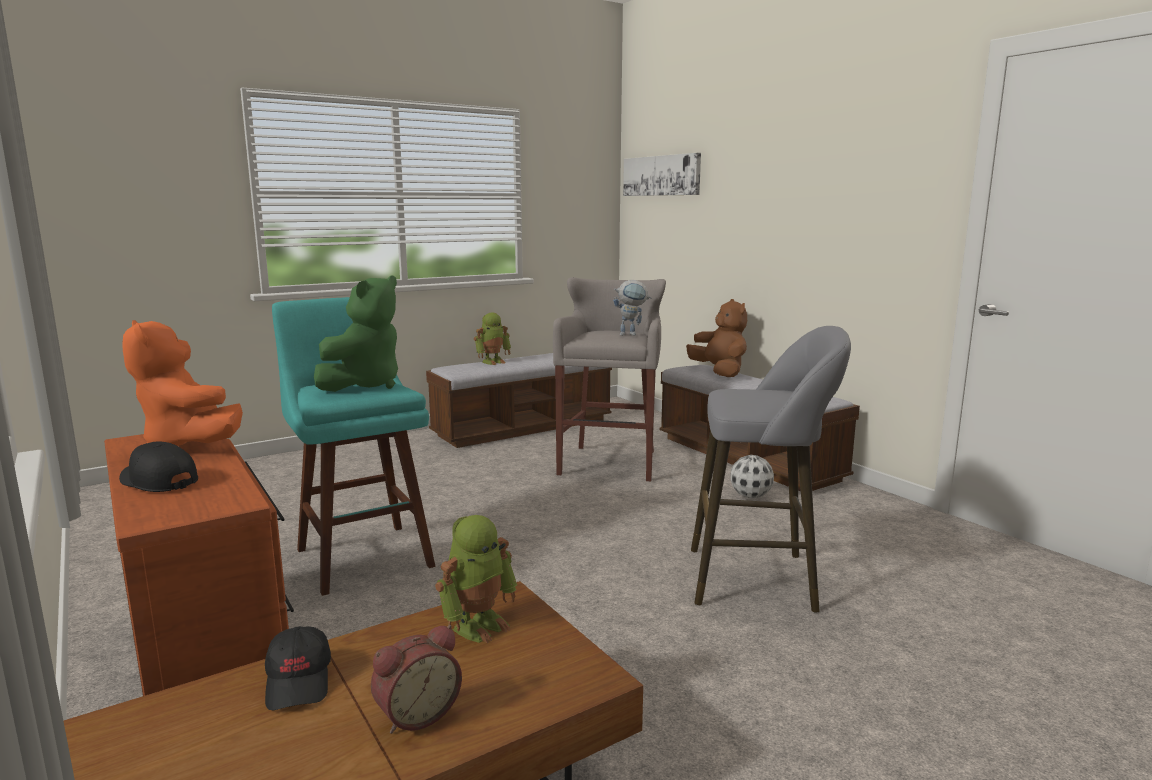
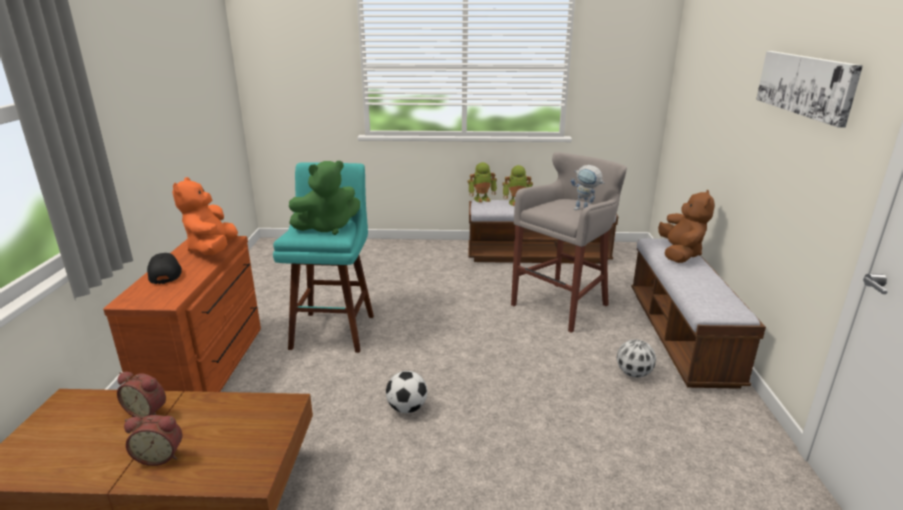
camera: 35 degrees right, 10 degrees up
(299, 681) = (148, 411): black cap -> alarm clock
(478, 624) = (252, 414): toy robot -> toy robot (482, 199)
(575, 596) = (407, 408): none -> football
(661, 175) = (696, 56): picture -> picture (805, 85)
(759, 579) = (542, 449): grey stool -> none

